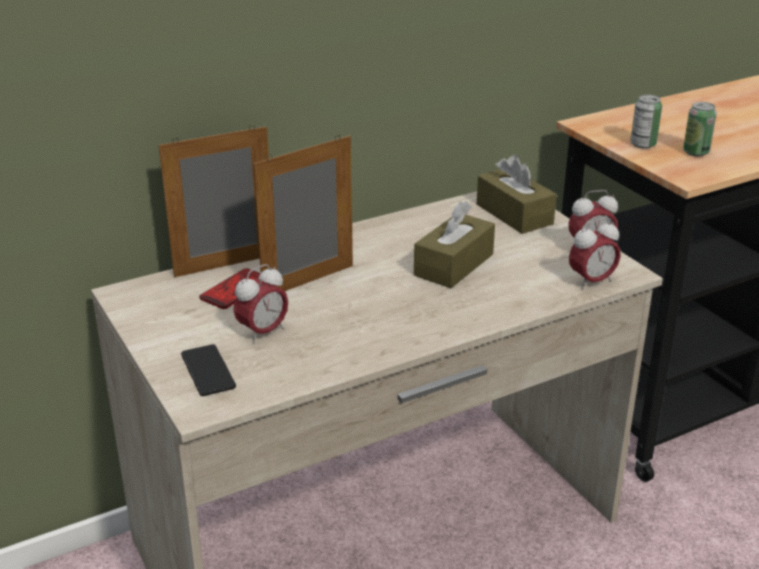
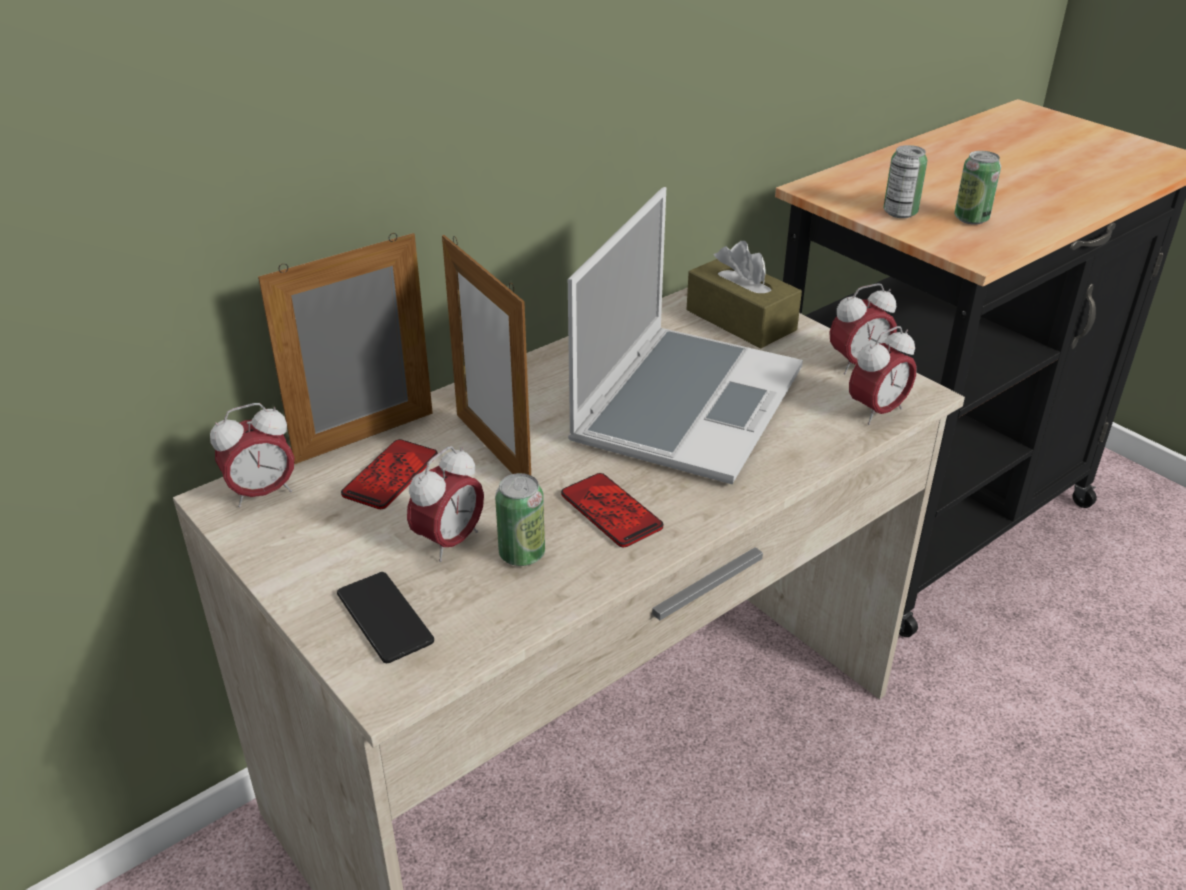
camera: 10 degrees left, 5 degrees up
(148, 292) = (262, 493): none -> alarm clock
(308, 281) = (493, 451): picture frame -> picture frame turned 75 degrees counterclockwise
(308, 344) = (522, 554): none -> can
(377, 325) = (611, 511): none -> phone
(454, 265) = (686, 404): brown tissue box -> laptop

